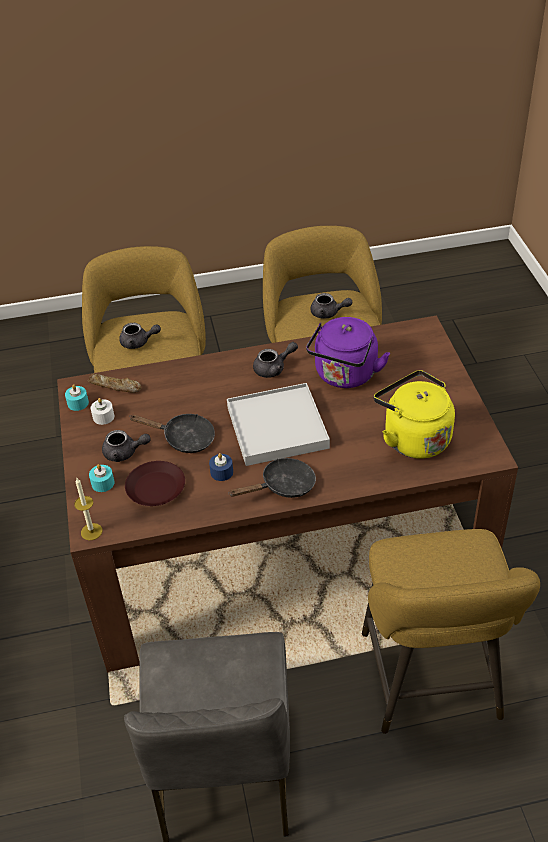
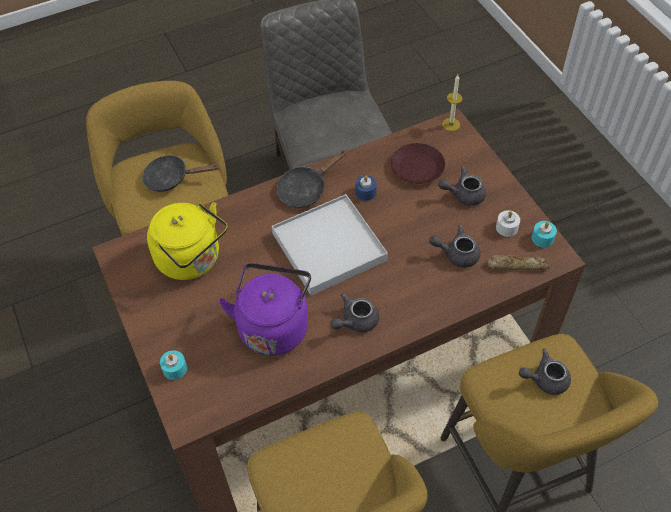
camera: 165 degrees right, 10 degrees up
(103, 483) = (466, 164): turquoise candle -> turquoise candle (175, 368)
(184, 438) = (415, 219): black frying pan -> black frying pan (171, 178)
(328, 313) = (323, 481): grey teapot -> grey teapot (456, 254)

